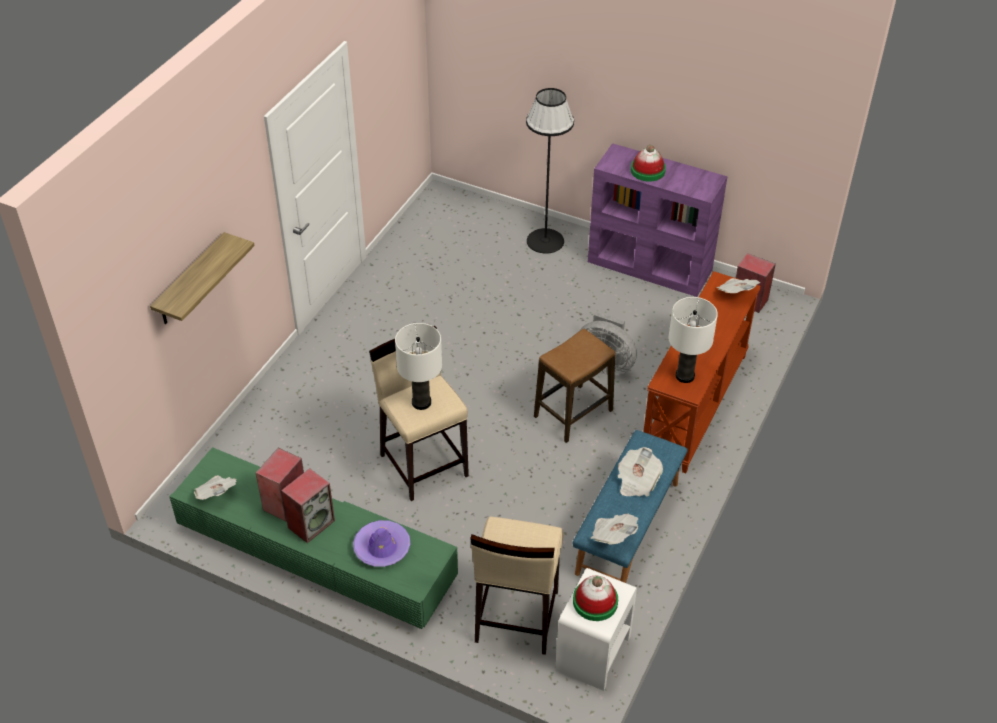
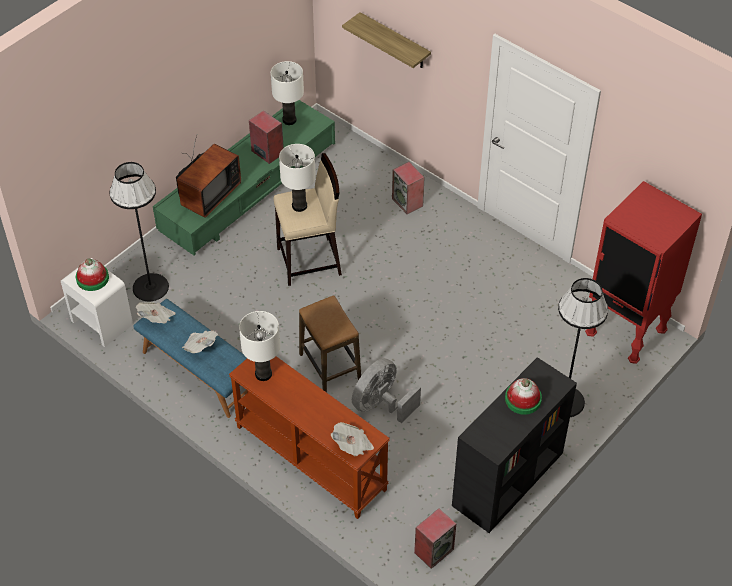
camera: 105 degrees right, 5 degrees up
(216, 494) = (289, 120): newspaper -> white table lamp
(311, 523) = (244, 163): speaker -> speaker (408, 202)
(382, 548) = (207, 195): purple hat -> television
(445, 212) = (626, 331): none -> red cabinet
(516, 617) = (150, 287): beige stool -> black floor lamp
(650, 265) = (508, 479): purple bookcase -> black bookcase

